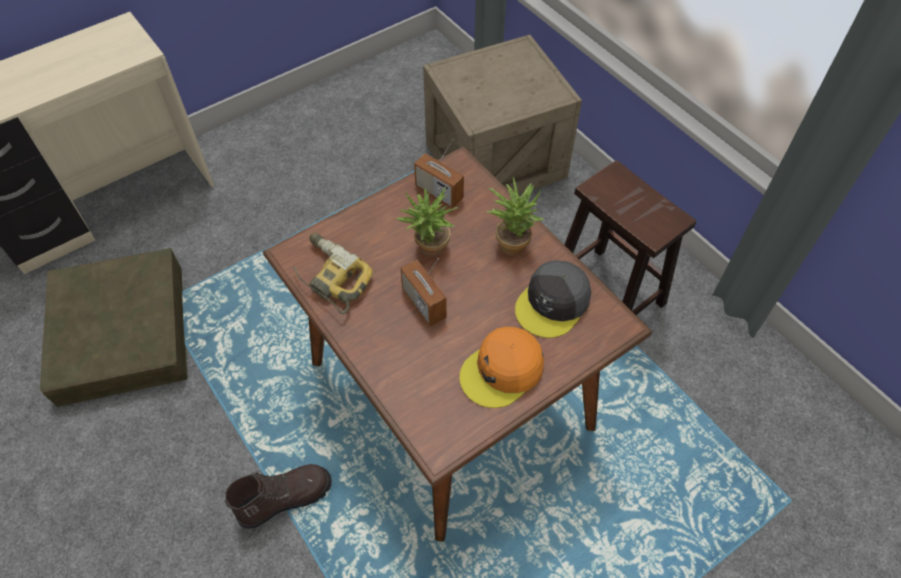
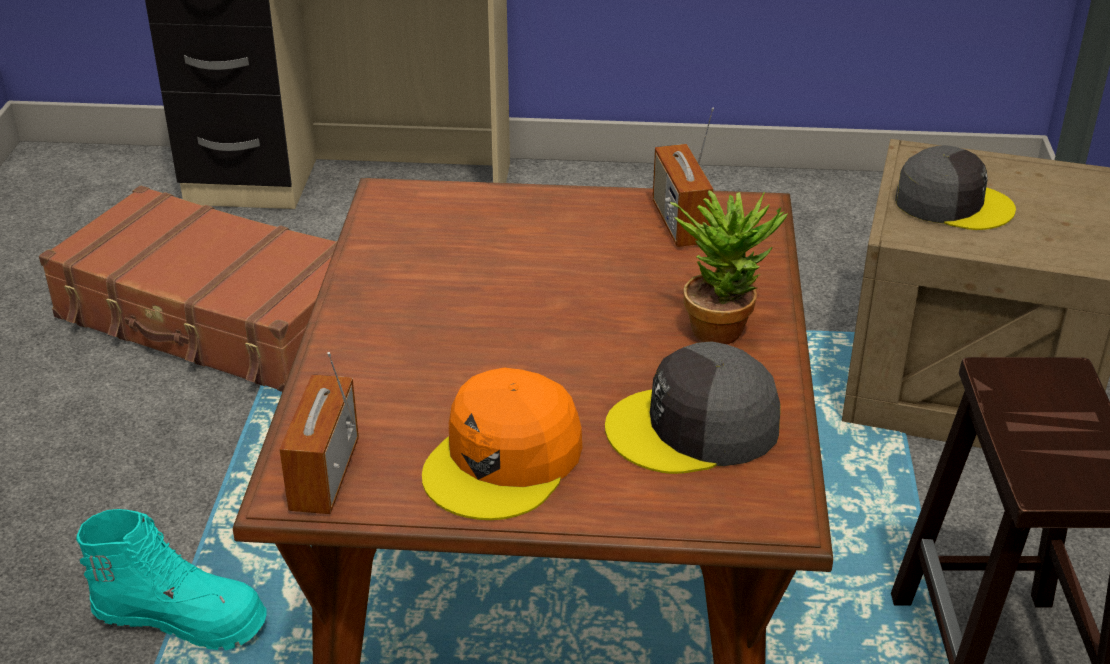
camera: 40 degrees right, 20 degrees down
(123, 333) = (214, 317): brown storage box -> brown suitcase
(285, 498) = (182, 618): brown boot -> turquoise boot
(330, 277) = (405, 239): power drill -> none
(424, 303) = (493, 327): radio -> radio (324, 475)
(428, 250) = (578, 276): potted plant -> none
(481, 92) = (952, 203): none -> grey cap
(502, 371) = (504, 460): orange cap -> orange cap turned 60 degrees counterclockwise

